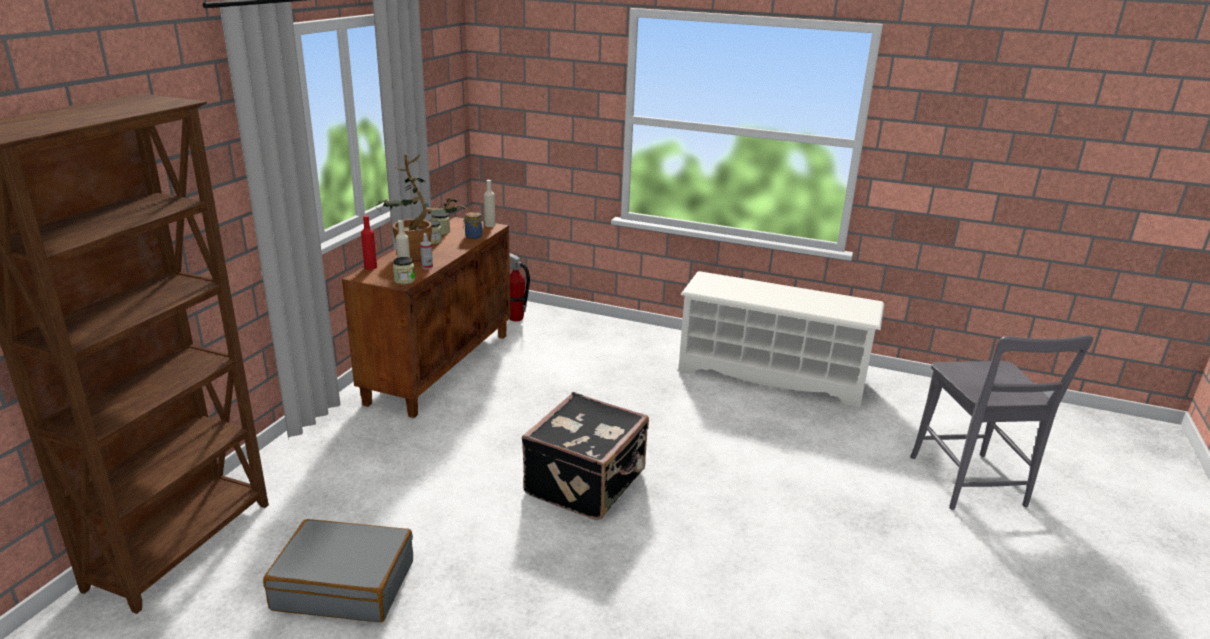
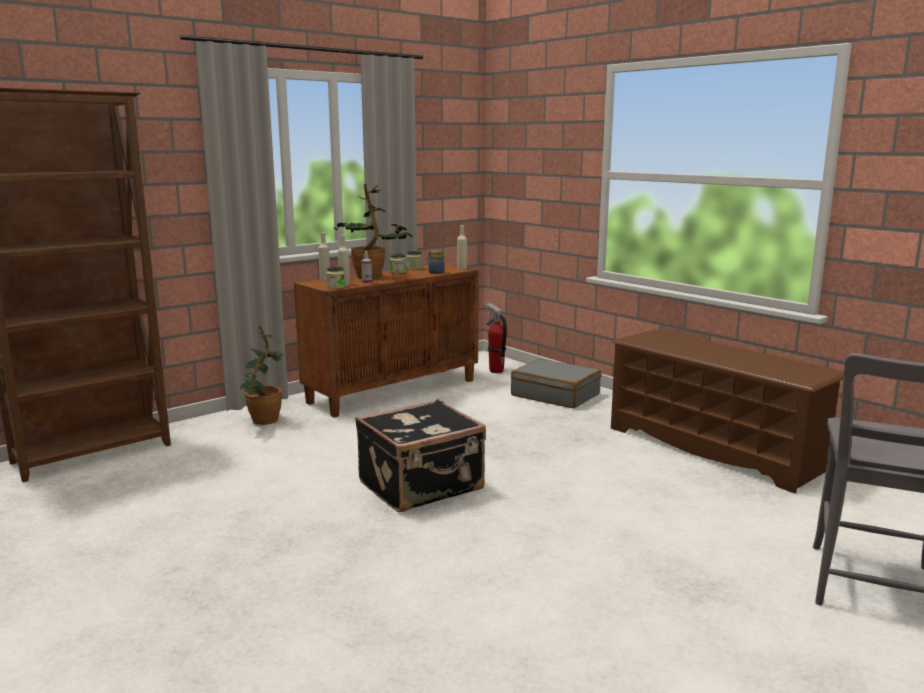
camera: 30 degrees right, 10 degrees down
(342, 445) = (262, 422): none -> potted plant
(345, 584) = (159, 501): grey suitcase -> grey suitcase (555, 395)
(370, 267) = (325, 279): red bottle -> beige bottle
(772, 374) = (714, 448): white shoe rack -> brown shoe rack

